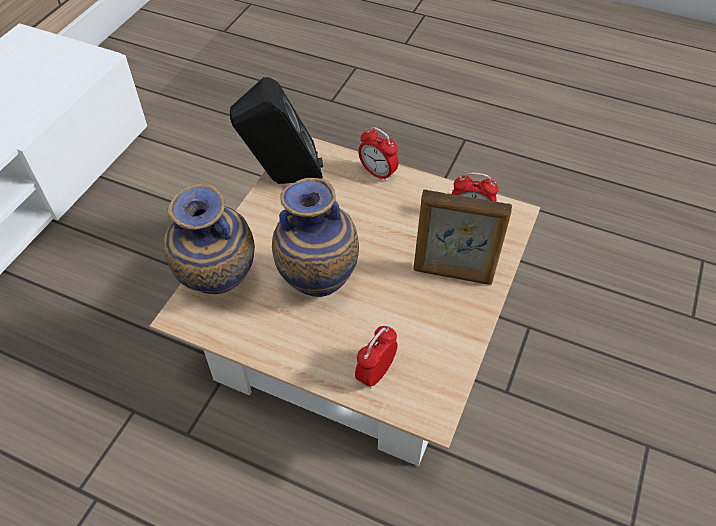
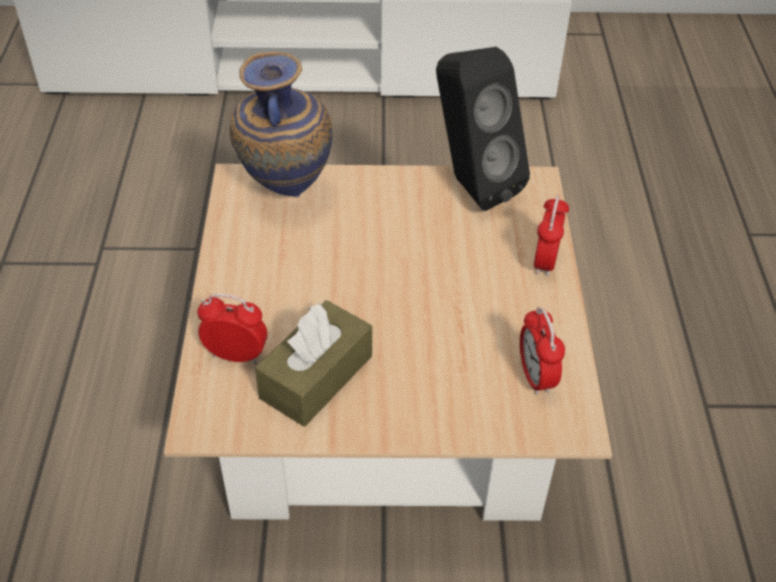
camera: 65 degrees right, 5 degrees down
(319, 286) = (332, 267): vase -> none
(419, 330) = (316, 377): none -> brown tissue box
(453, 274) = (421, 386): picture frame -> none

